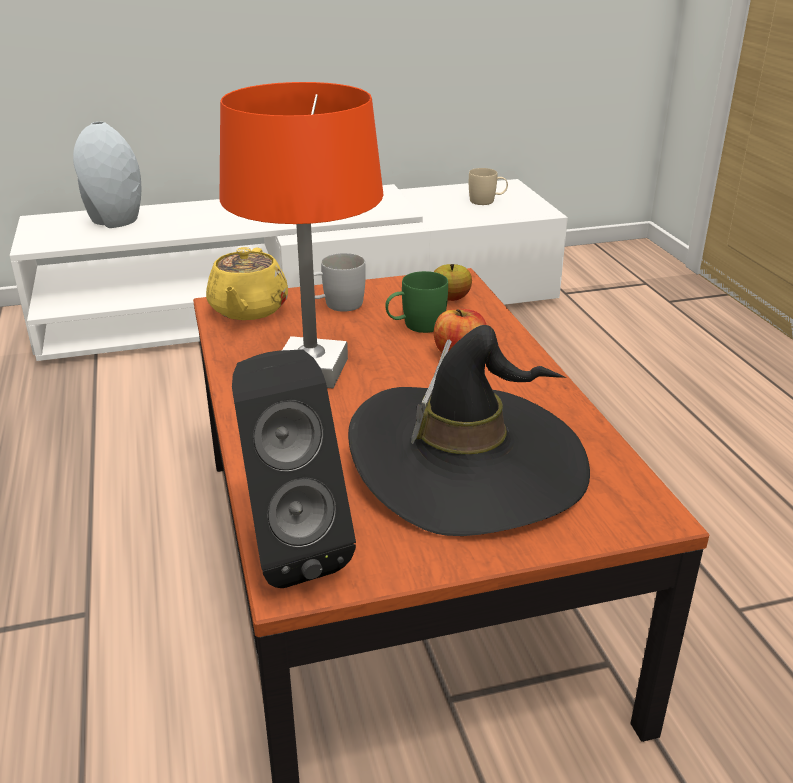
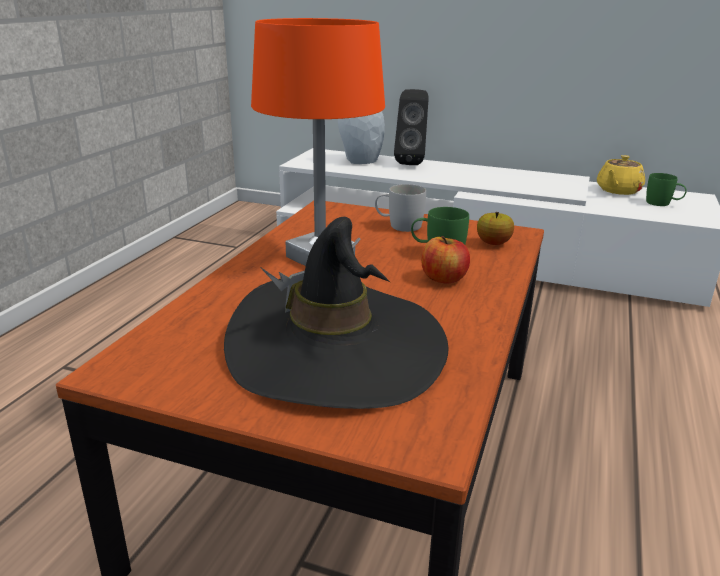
camera: 35 degrees right, 5 degrees down
(248, 310) = (336, 213): yellow teapot -> yellow teapot (618, 191)
(289, 548) = (139, 351): black speaker -> black speaker (411, 163)
(487, 201) = (663, 203): beige mug -> green mug

